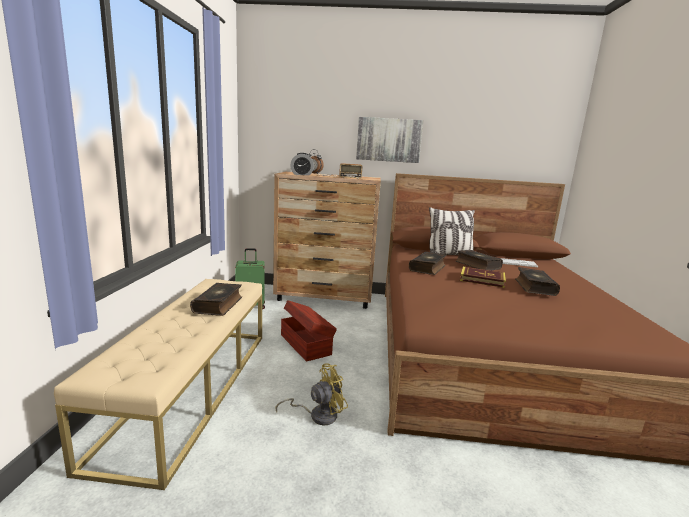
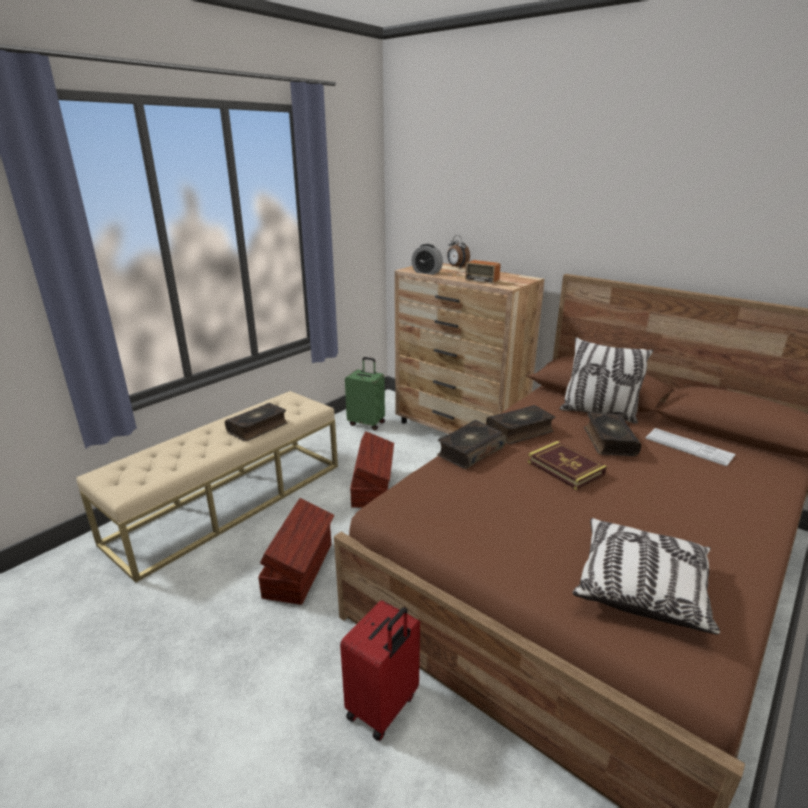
camera: 35 degrees right, 10 degrees up
(318, 415) = (300, 569): yellow fan -> brown storage box
(389, 140) = (560, 222): picture -> none
(485, 476) = (383, 707): none -> red suitcase
(534, 287) = (633, 501): book -> book (470, 451)
(600, 320) = (640, 587): none -> pillow

